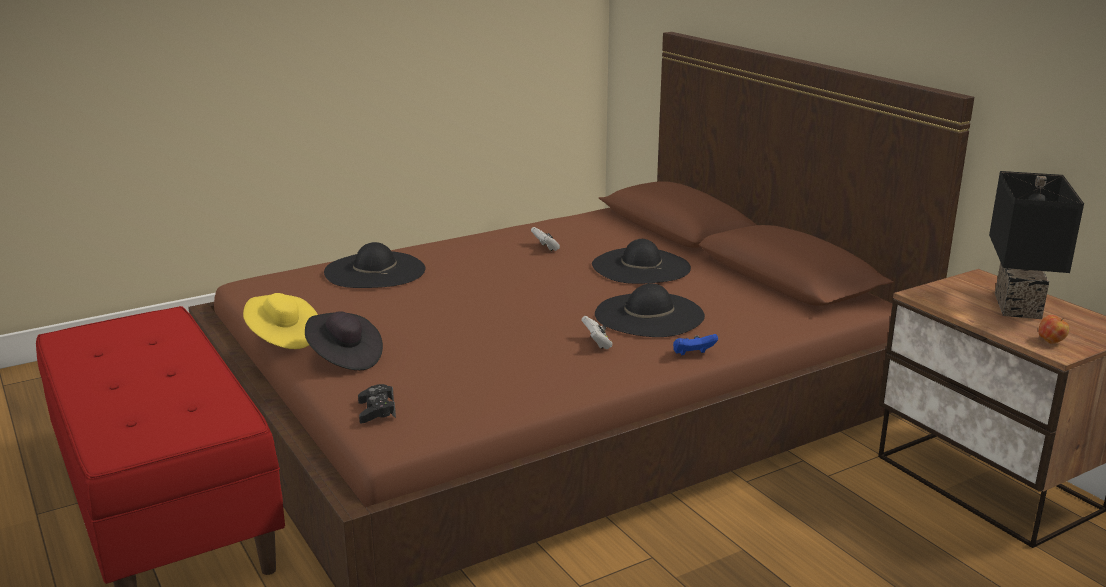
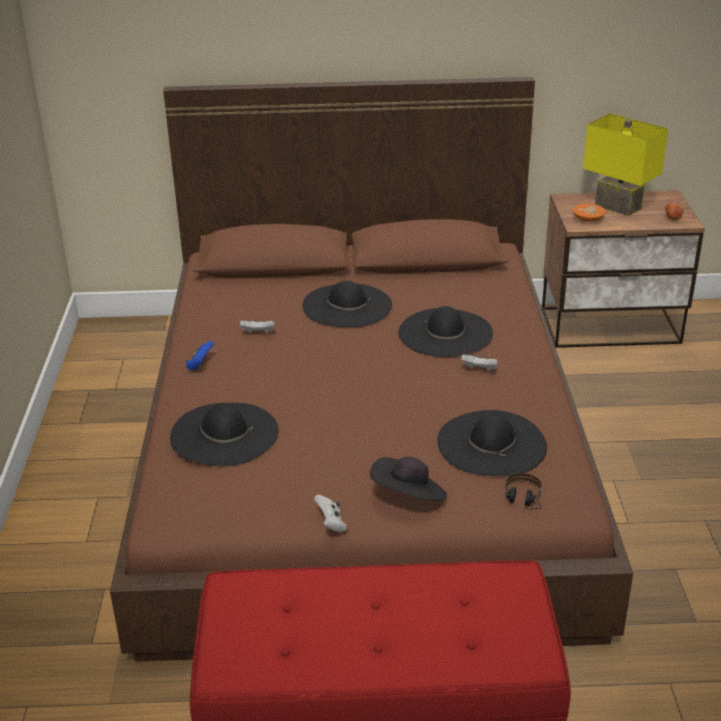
camera: 60 degrees left, 10 degrees up
(282, 338) = (331, 524): yellow hat -> white game controller
(377, 410) = (523, 502): black game controller -> headphones
(467, 376) = (491, 443): none -> black hat
(692, 354) = (527, 339): blue game controller -> blue game controller (200, 365)
(950, 297) = (588, 219): none -> orange bowl
(1021, 307) = (619, 206): black table lamp -> yellow table lamp

